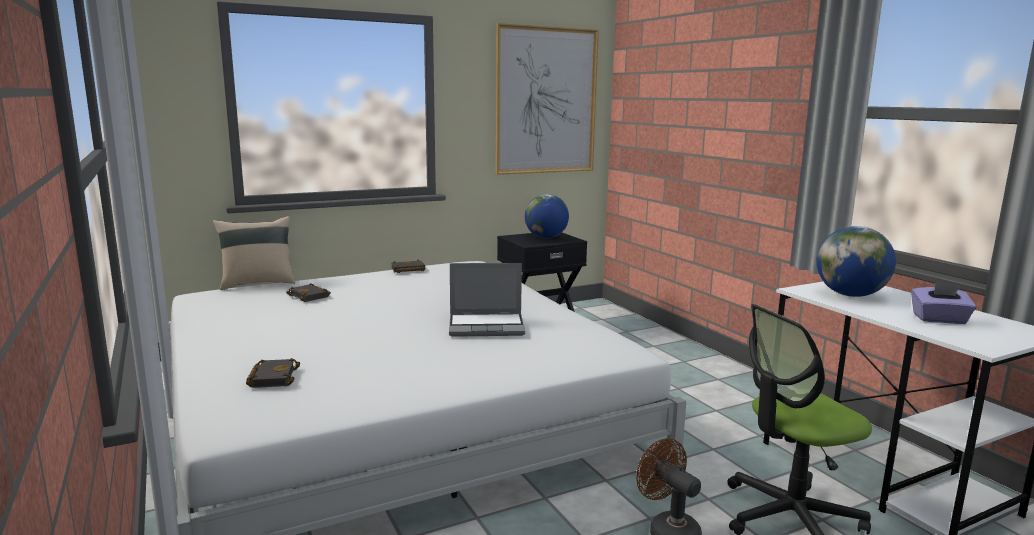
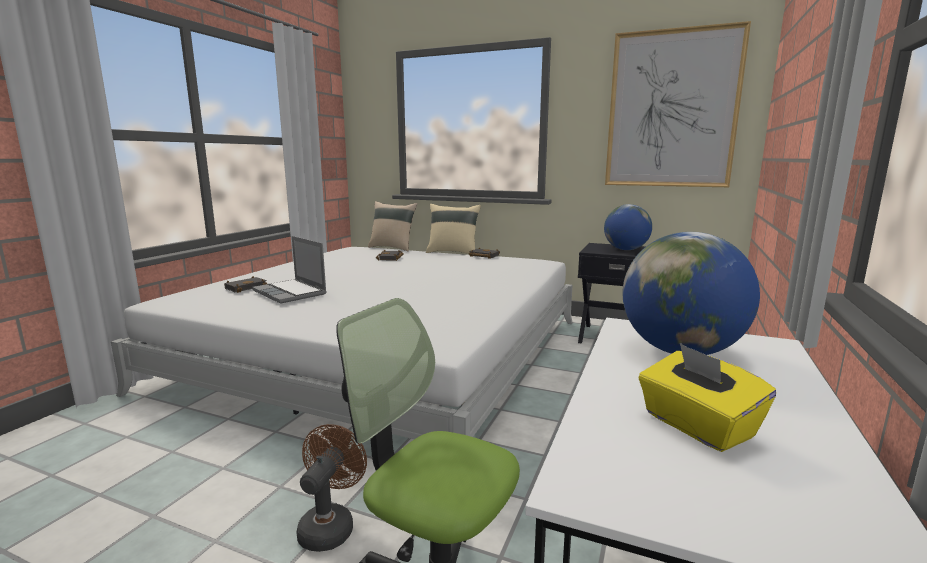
camera: 50 degrees right, 0 degrees up
(352, 273) = (453, 252): none -> beige pillow
(487, 326) = (415, 297): laptop -> laptop (291, 292)
(939, 319) = (696, 426): purple tissue box -> yellow tissue box

